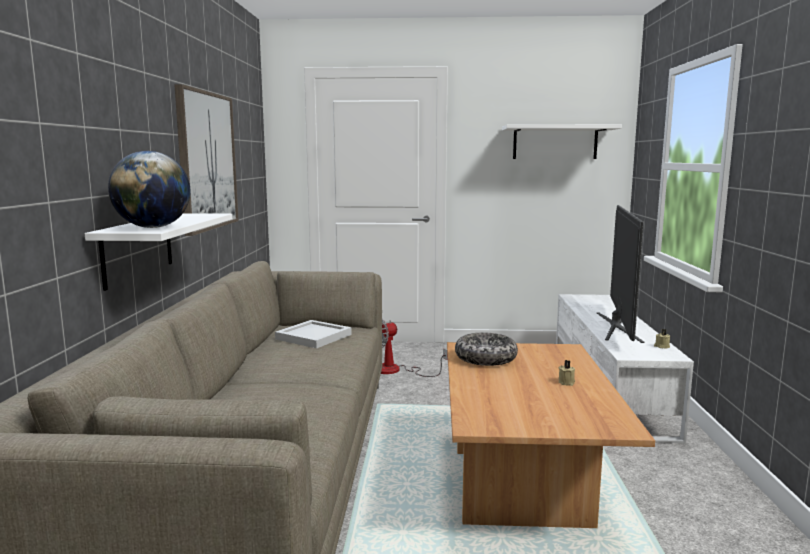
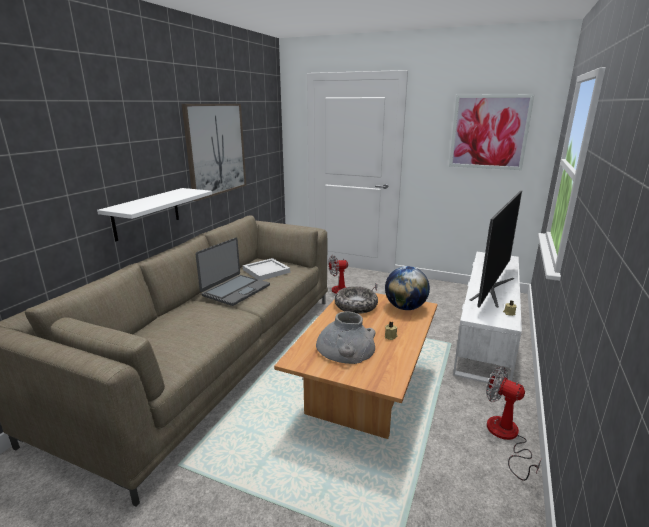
camera: 20 degrees right, 10 degrees up
(153, 227) = (138, 206): globe -> globe (405, 307)
(292, 363) = (235, 290): none -> laptop
(525, 401) = (346, 347): none -> grey vase
(555, 142) = (489, 132): white shelf -> picture
(725, 494) = (506, 437): none -> fan

